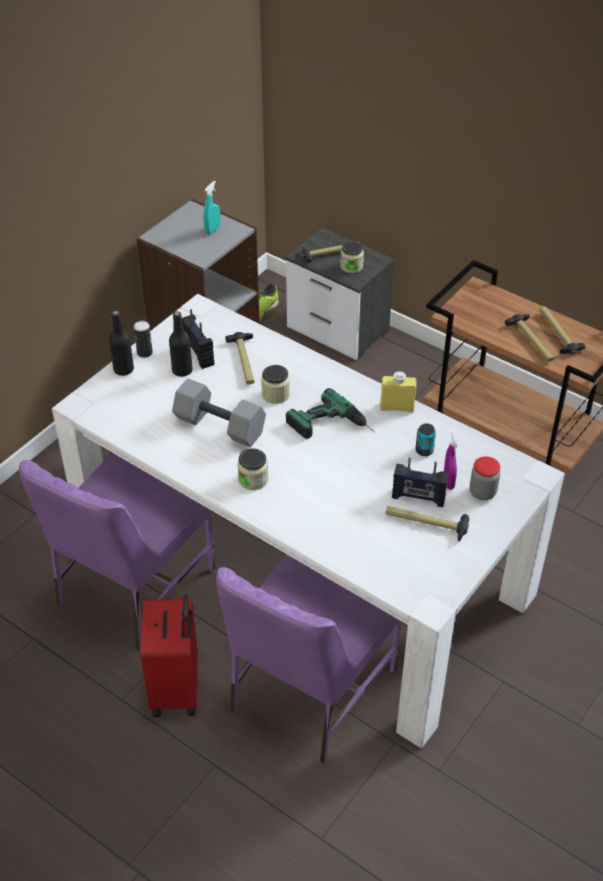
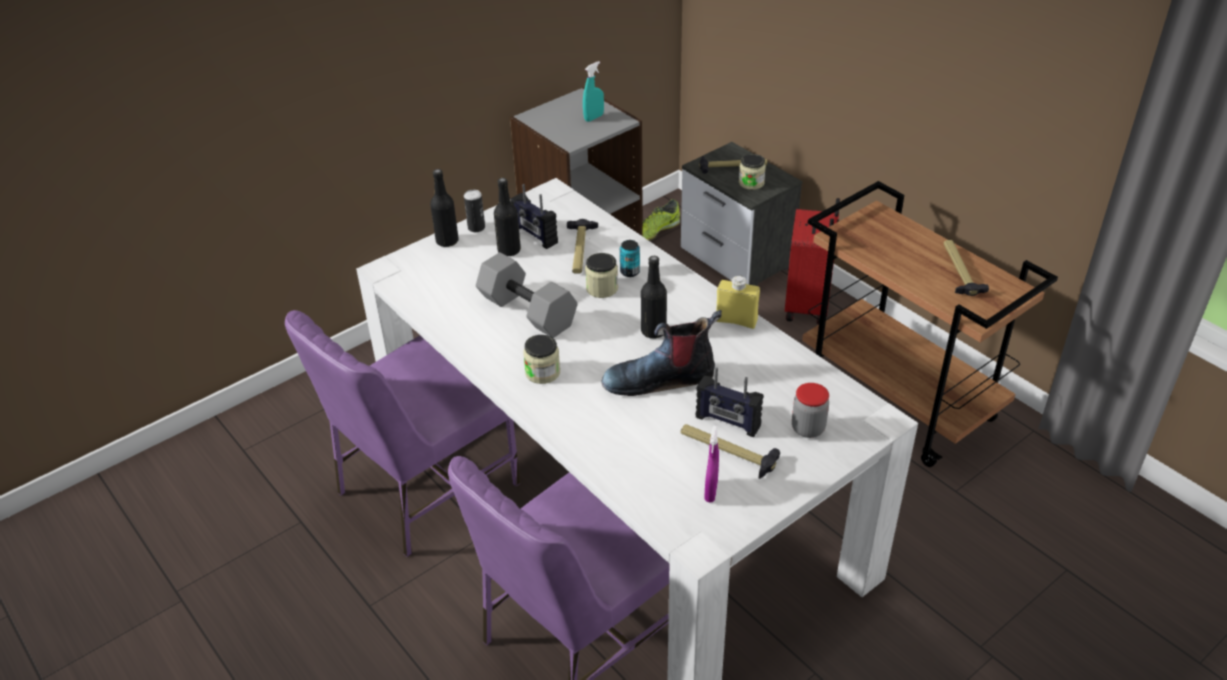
camera: 15 degrees right, 5 degrees down
(177, 689) = (433, 606): red suitcase -> red suitcase (808, 306)
(199, 353) = (534, 235): radio -> radio turned 150 degrees clockwise
(332, 427) = (653, 331): power drill -> black bottle
(352, 468) = (660, 378): none -> boot
(424, 450) = (752, 372): can -> can (630, 272)
(448, 481) = (770, 410): purple spray bottle -> purple spray bottle (711, 491)
(532, 341) = (925, 276): hammer -> none

